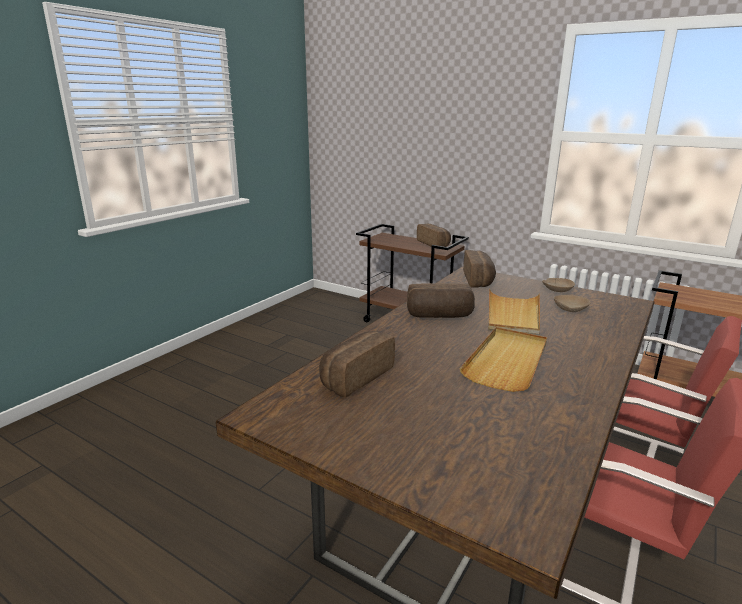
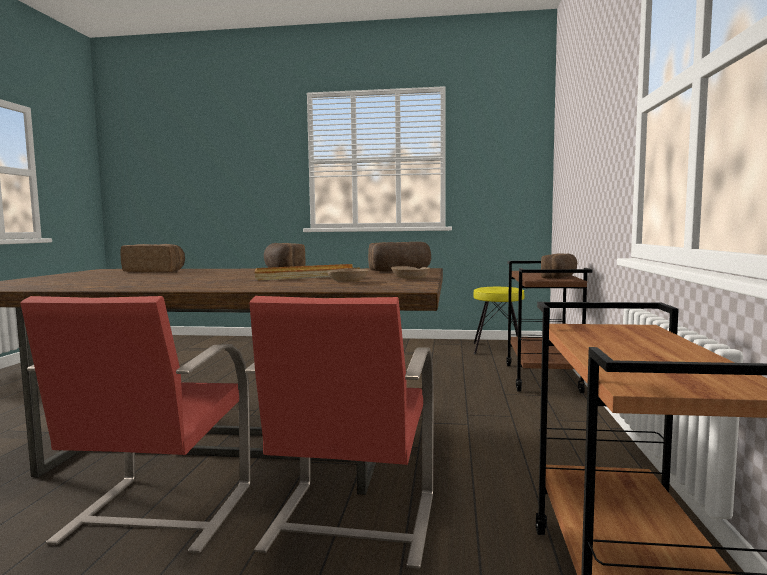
camera: 65 degrees right, 15 degrees down
(314, 309) = (498, 349): none -> yellow stool
(507, 361) = (193, 279): beige tray -> none

